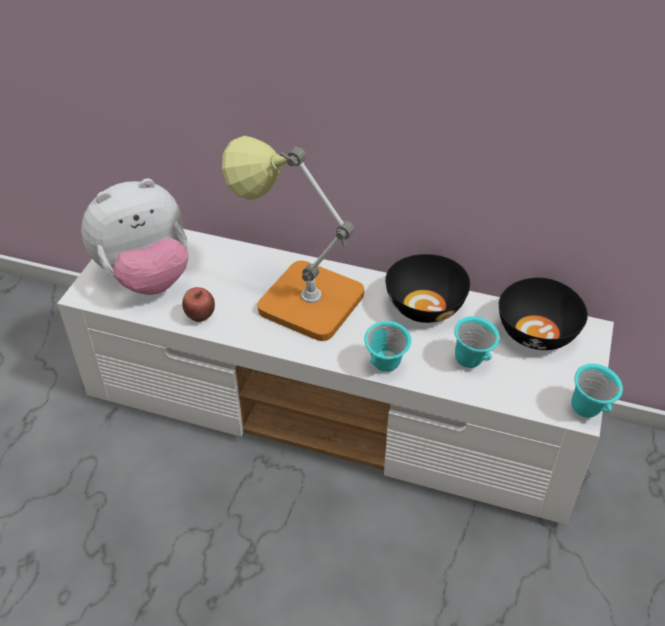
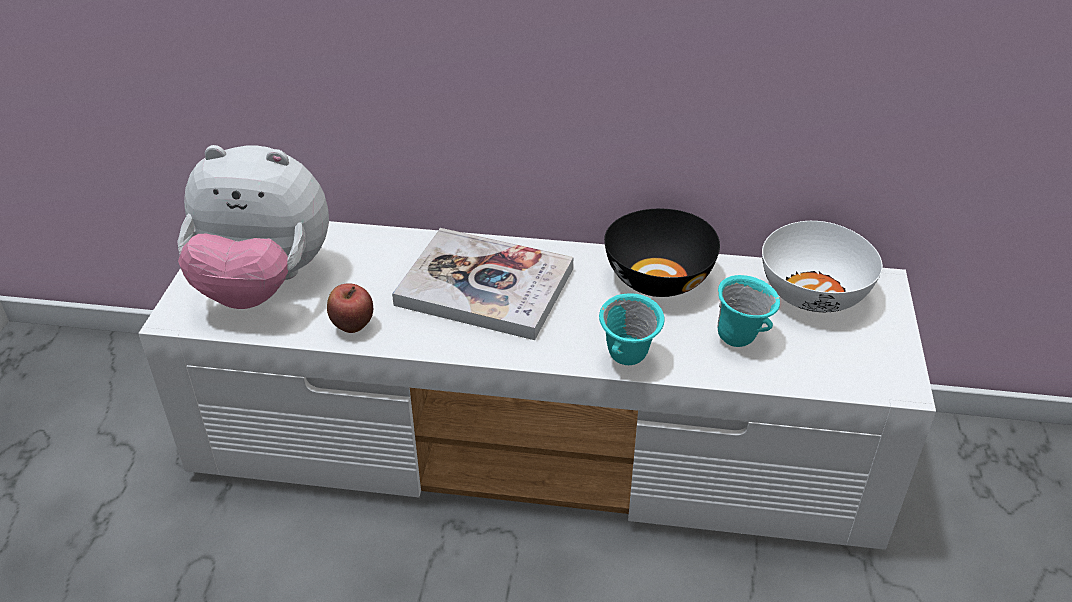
camera: 10 degrees left, 5 degrees down
(146, 277) = (263, 285): plush toy -> plush toy turned 45 degrees clockwise
(298, 297) = (485, 287): table lamp -> book
(536, 332) = (812, 293): black bowl -> white bowl
(588, 411) = (911, 381): turquoise mug -> none

